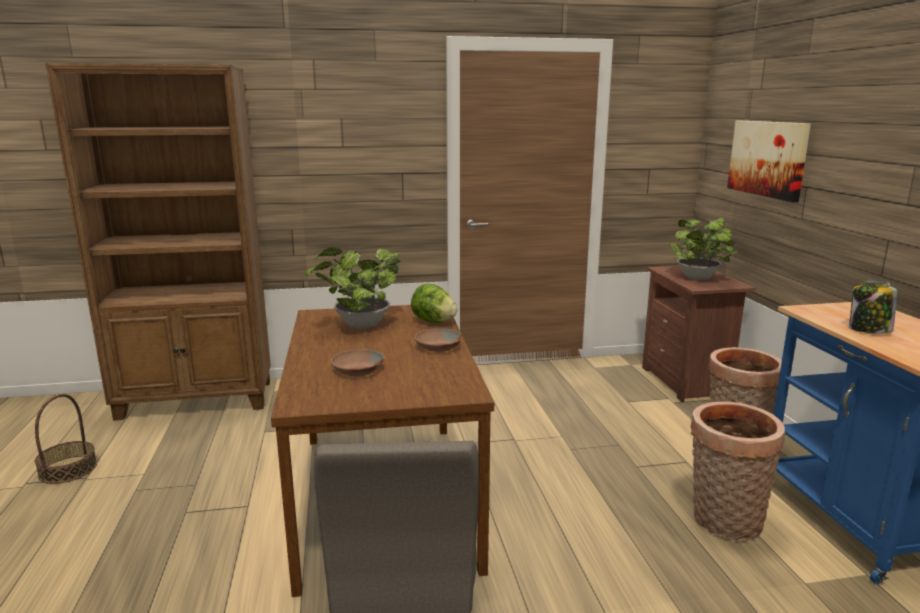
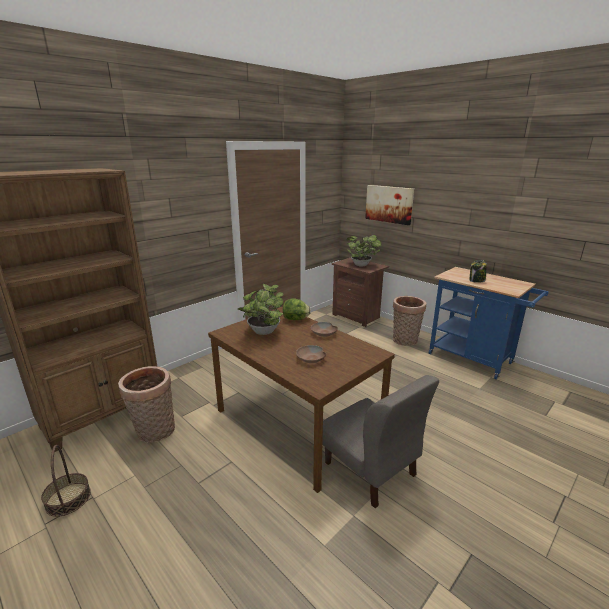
camera: 35 degrees left, 5 degrees up
(723, 523) = (435, 376): basket -> basket (154, 432)

